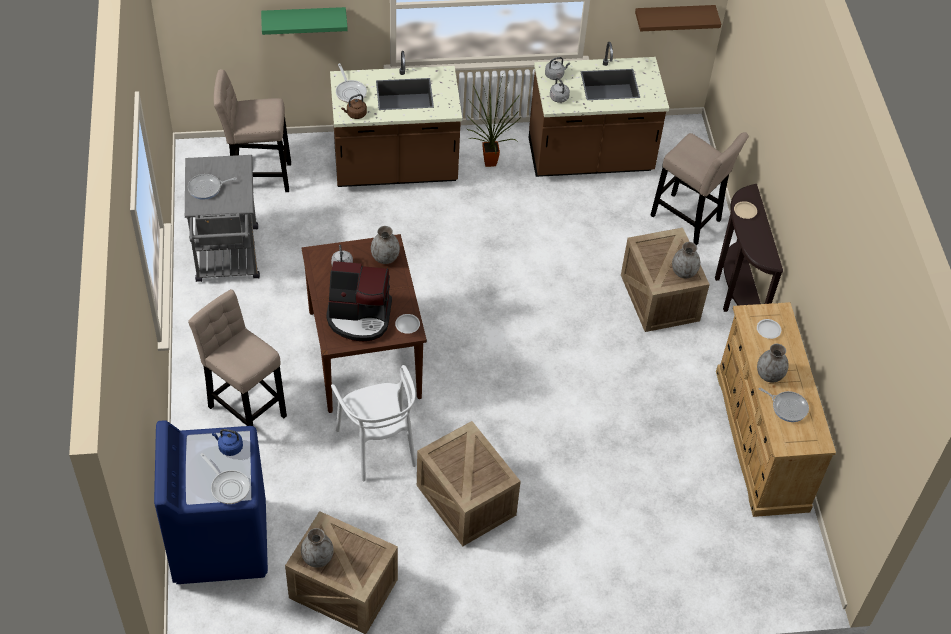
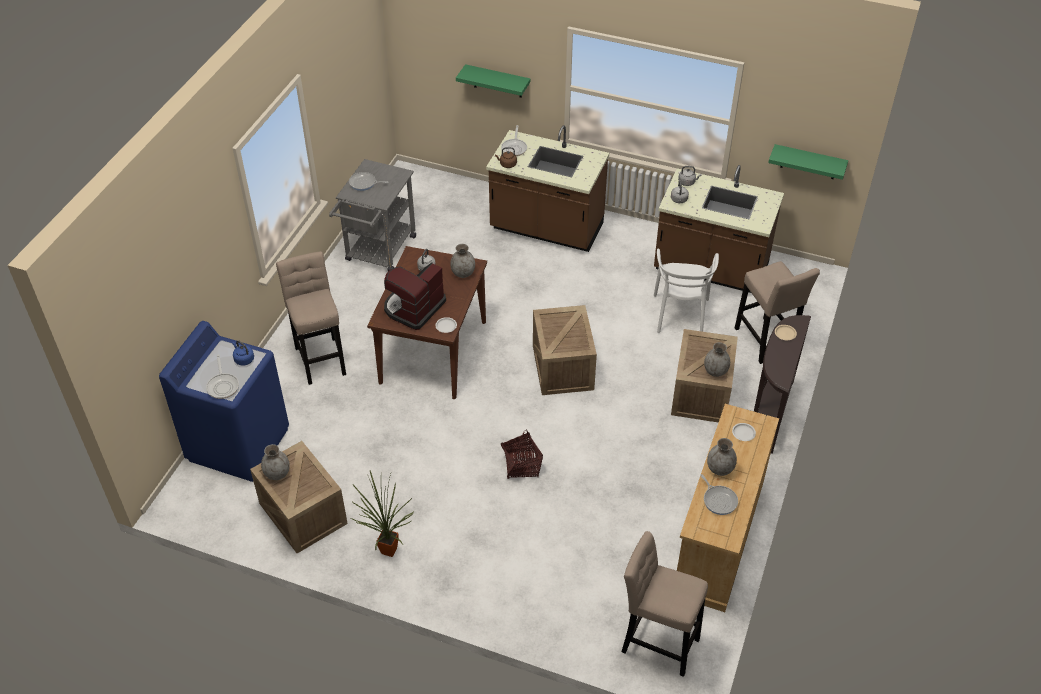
camera: 30 degrees right, 5 degrees down
(257, 176) = (438, 202): beige stool -> beige stool (656, 642)
(359, 317) = (414, 308): coffee machine -> coffee machine turned 90 degrees clockwise
(378, 445) = (399, 421): white chair -> white chair (680, 314)
(467, 501) = (440, 487): crate -> crate (563, 368)
(489, 165) = (623, 248): potted plant -> potted plant (387, 553)
(534, 444) = (521, 466): none -> basket
(673, 17) = (809, 162): brown shelf -> green shelf

